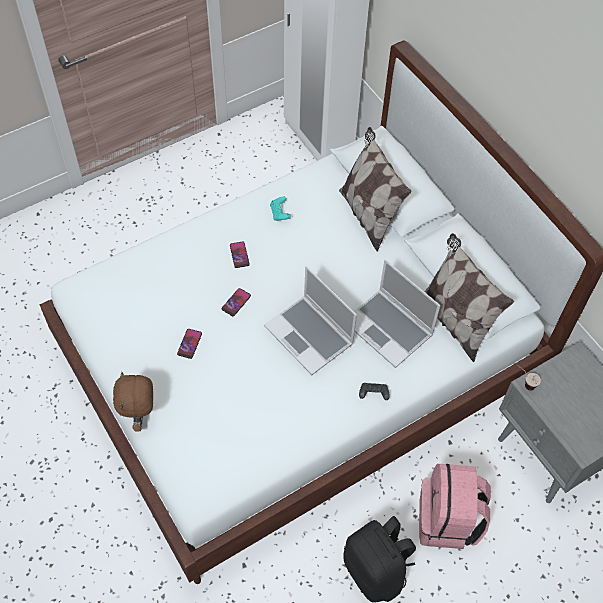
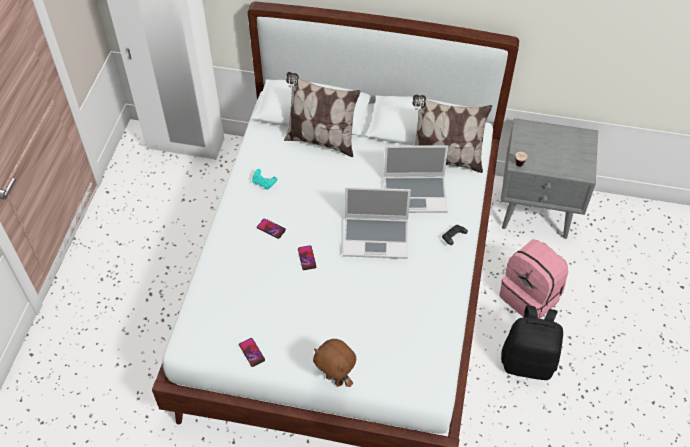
camera: 45 degrees left, 5 degrees down
(189, 344) = (309, 308): phone -> phone (252, 352)

